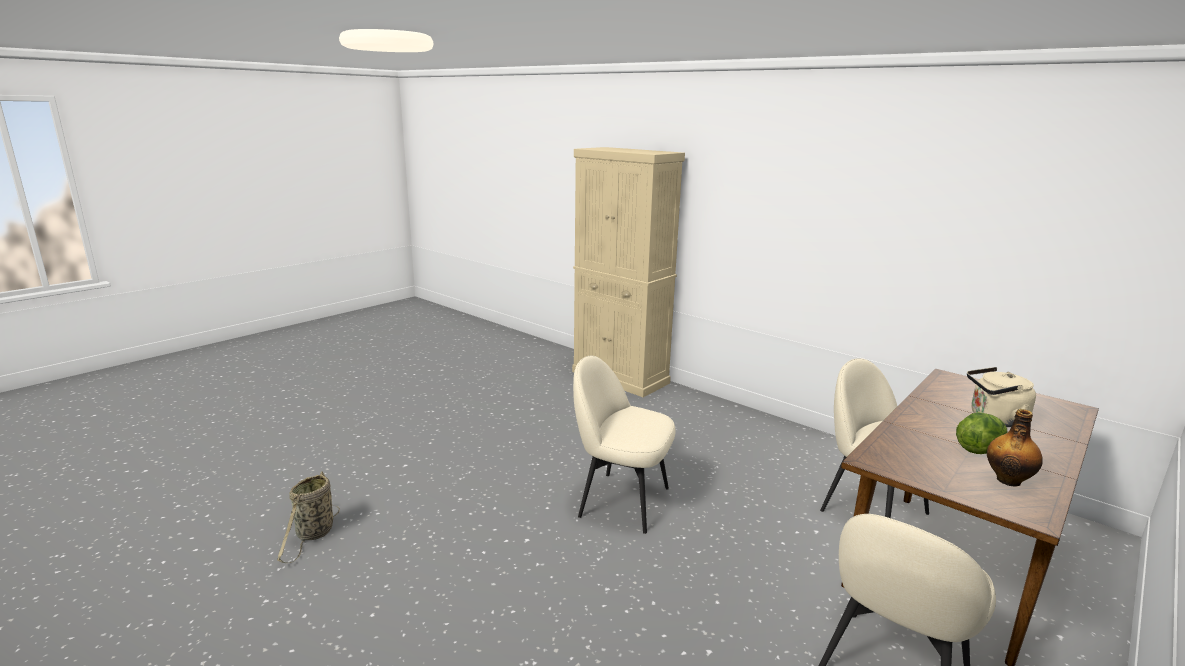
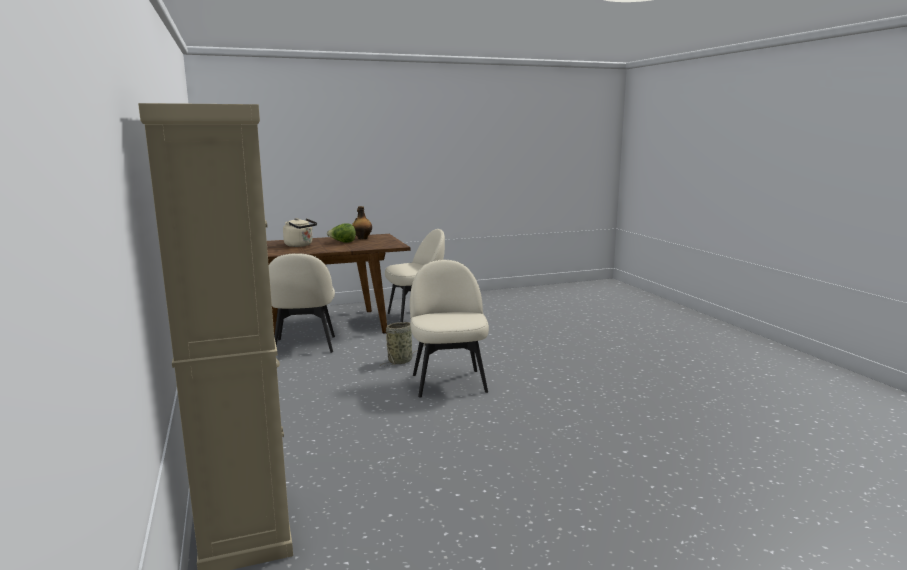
camera: 150 degrees left, 5 degrees down
(314, 534) = (698, 413): basket -> basket (401, 361)
(621, 501) = (448, 382): beige chair -> beige chair turned 150 degrees counterclockwise

